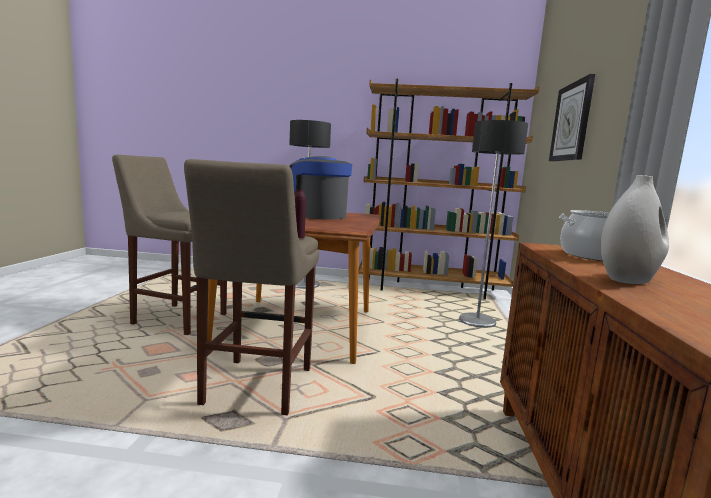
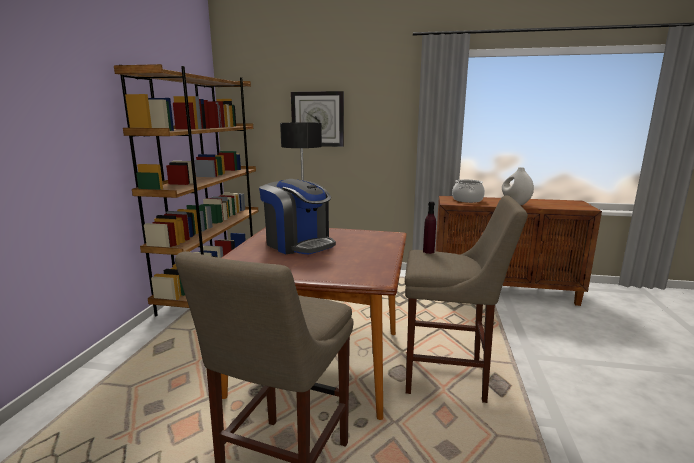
camera: 85 degrees left, 5 degrees up
(305, 285) = (156, 362): floor lamp -> none
(316, 215) = (299, 244): coffee machine -> coffee machine turned 90 degrees counterclockwise

